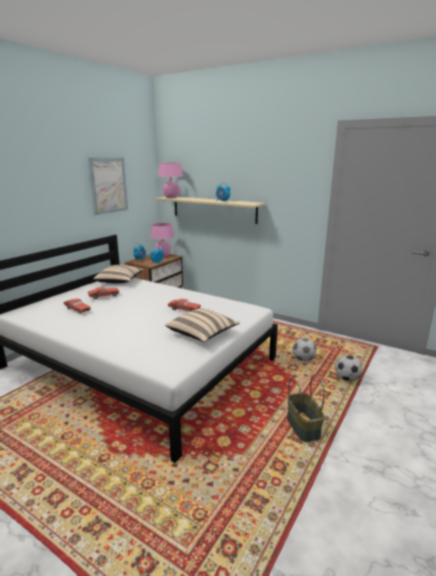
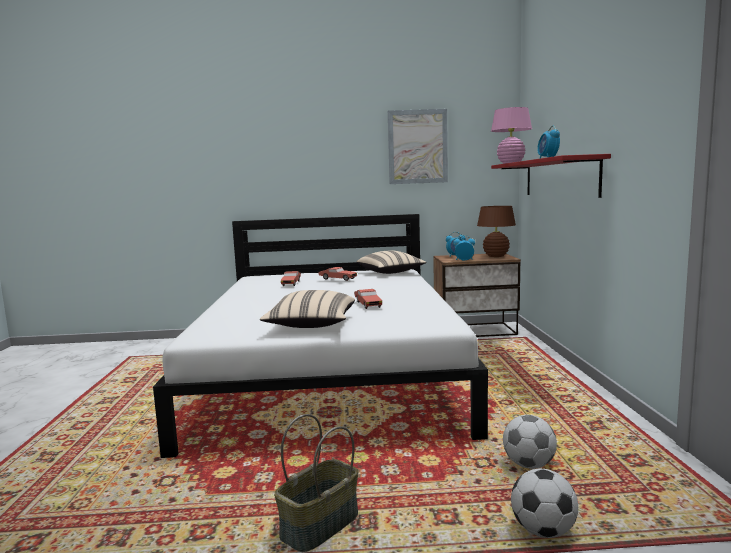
camera: 55 degrees right, 10 degrees down
(163, 255) = (496, 256): pink table lamp -> brown table lamp
(213, 209) = (559, 178): beige shelf -> red shelf

